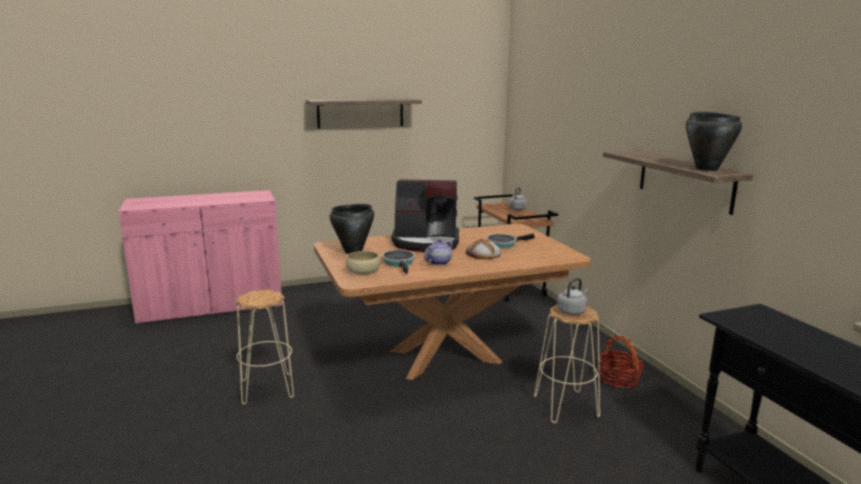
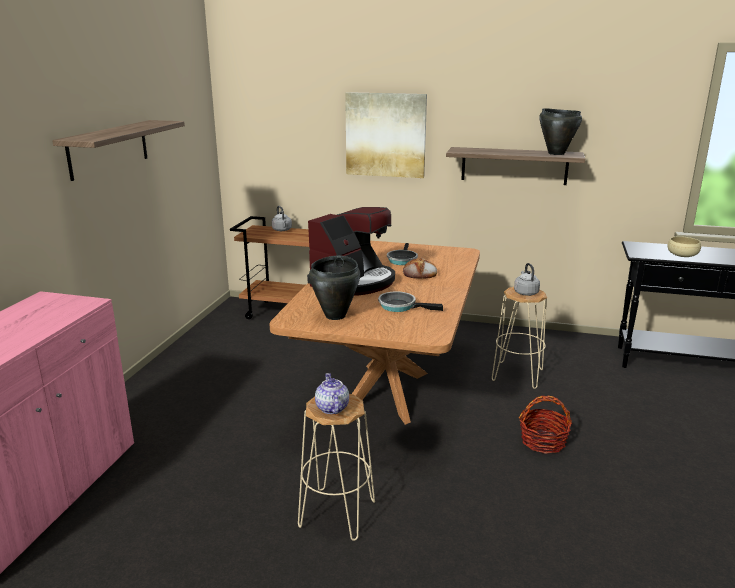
camera: 55 degrees left, 5 degrees up
(363, 271) = (406, 326): beige bowl -> beige bowl (682, 254)
(439, 262) = (420, 292): teapot -> teapot (331, 408)
(592, 131) = (385, 135): none -> picture
(618, 379) = (498, 341): basket -> basket (543, 441)

